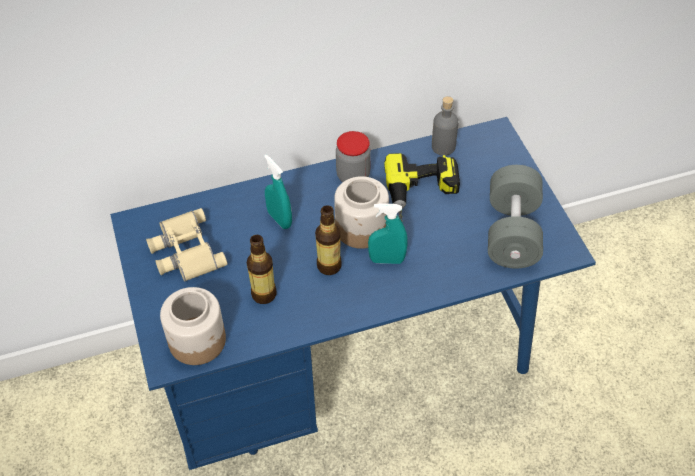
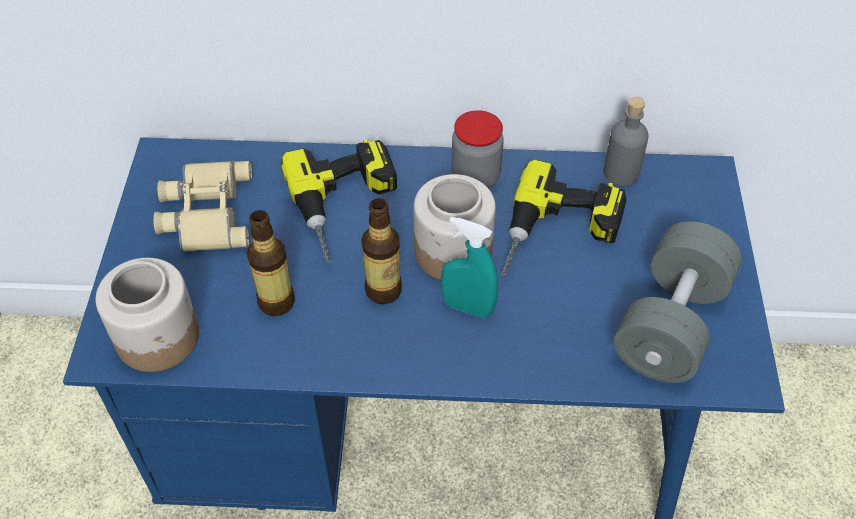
camera: 20 degrees right, 0 degrees up
(279, 219) = (348, 207): turquoise spray bottle -> power drill

